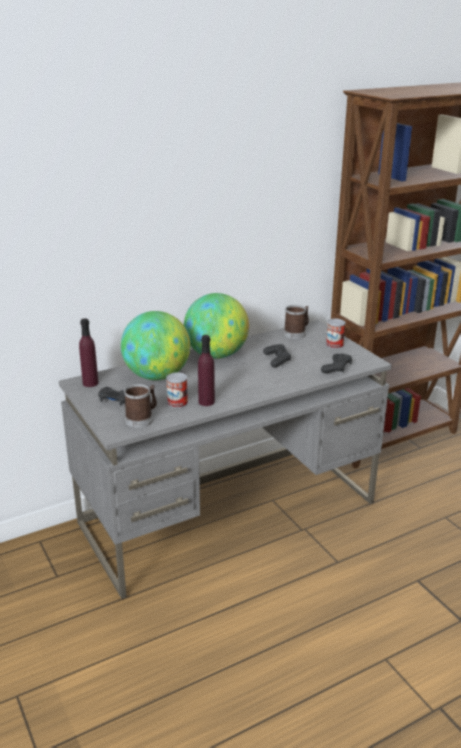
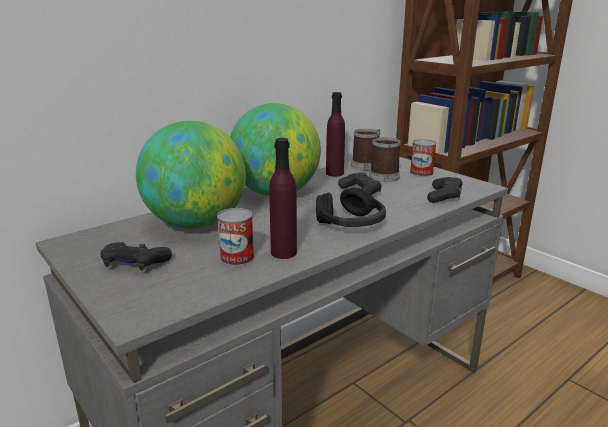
camera: 10 degrees left, 5 degrees down
(90, 383) = (89, 241): purple bottle -> purple bottle (334, 173)
(142, 419) = (181, 289): mug -> mug (386, 176)
(258, 385) = (350, 223): none -> black headphones

